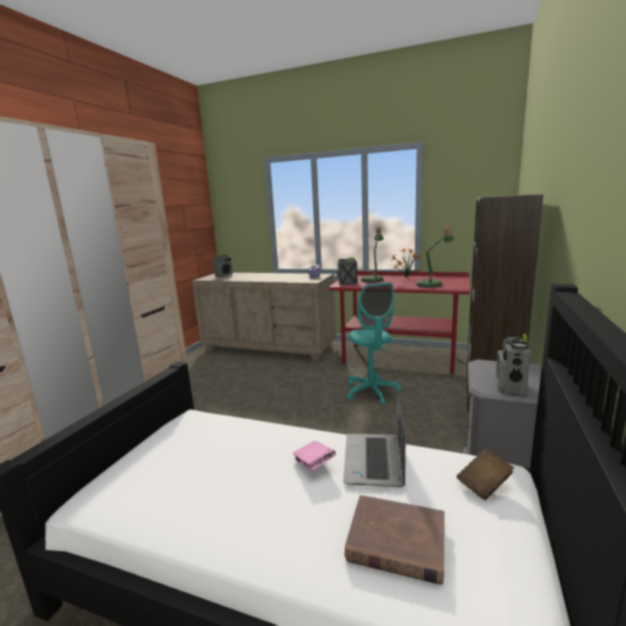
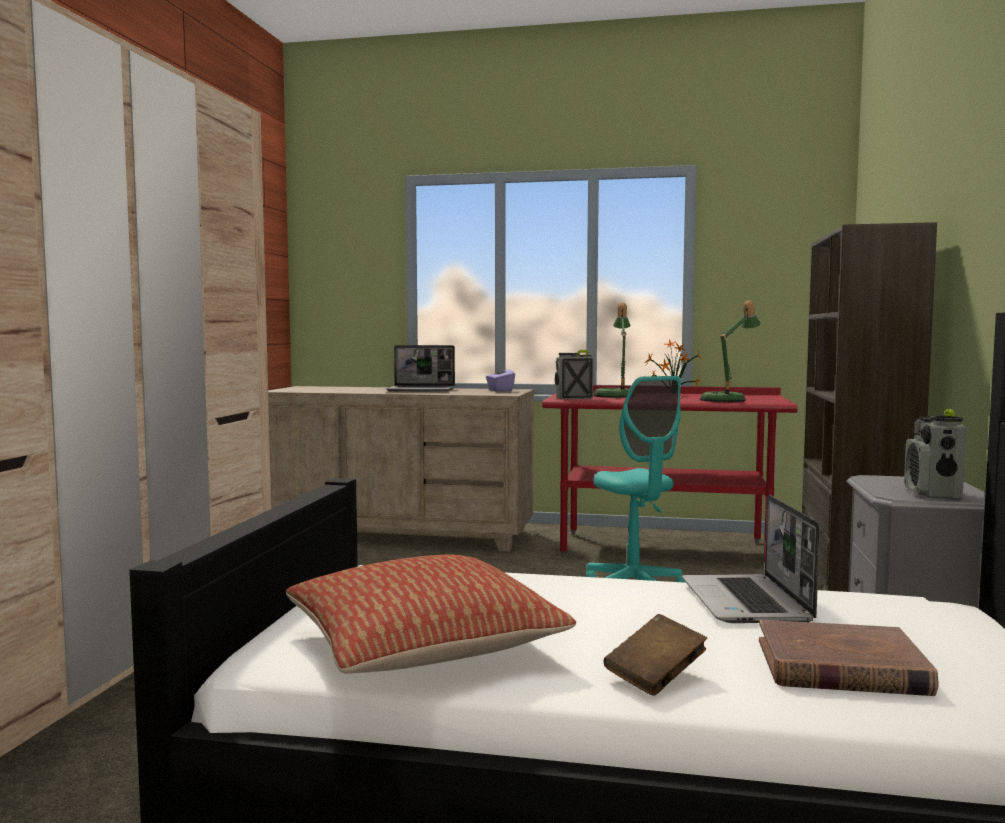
camera: 10 degrees left, 10 degrees down
(167, 497) = (421, 646): none -> pillow
(224, 276) = (317, 388): radio -> none
(274, 277) = (422, 390): none -> laptop
(314, 464) = (649, 608): pink book -> none
(484, 484) = (932, 615): brown book -> brown book (655, 676)

